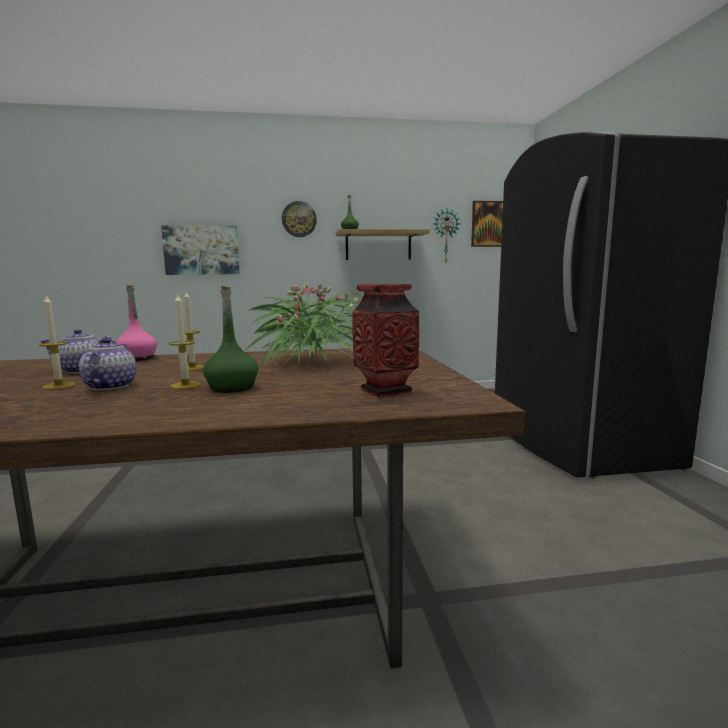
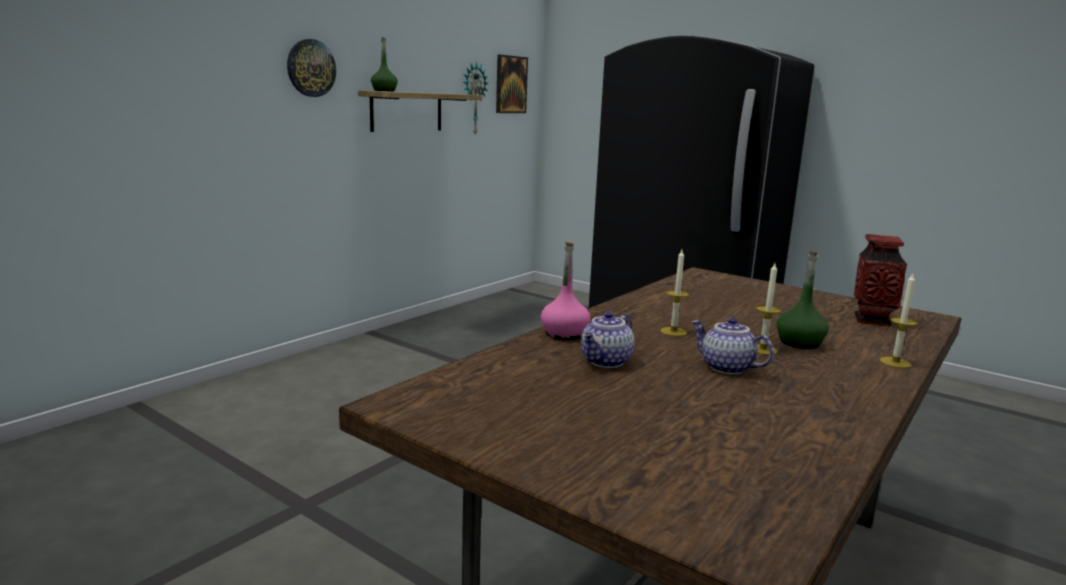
camera: 45 degrees left, 5 degrees up
(59, 385) = (687, 380): candle -> candle (895, 362)
(201, 250) = (161, 117): picture -> none
(313, 362) = (720, 302): potted plant -> none

